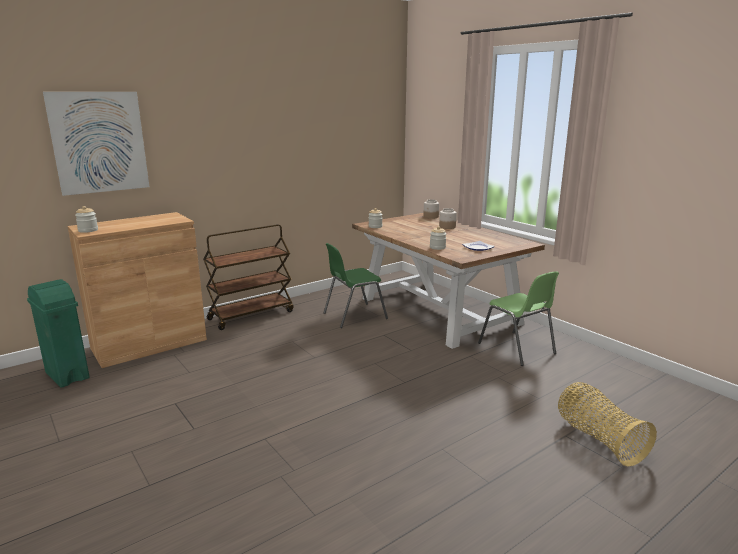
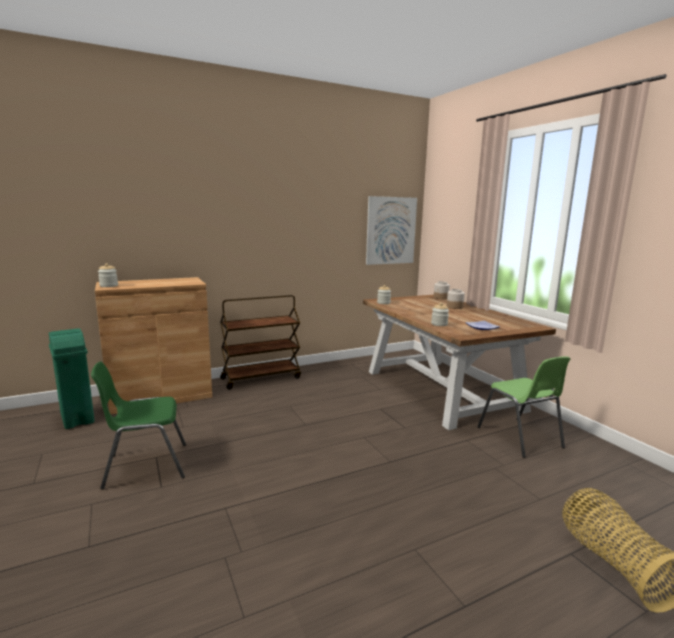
camera: 10 degrees right, 5 degrees down
(99, 142) = (131, 209): picture -> picture (391, 230)
(353, 316) = (356, 387): green chair -> green chair (145, 465)

